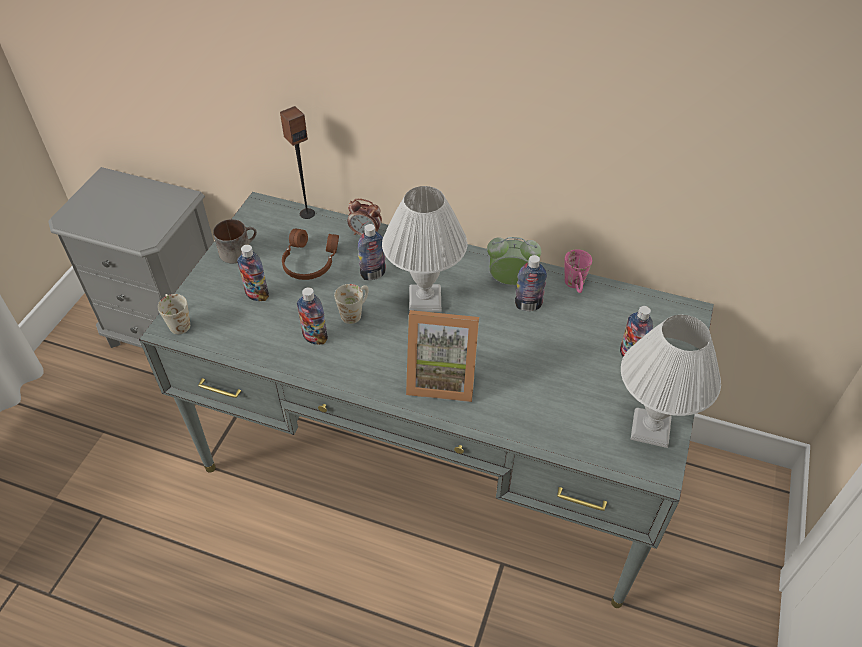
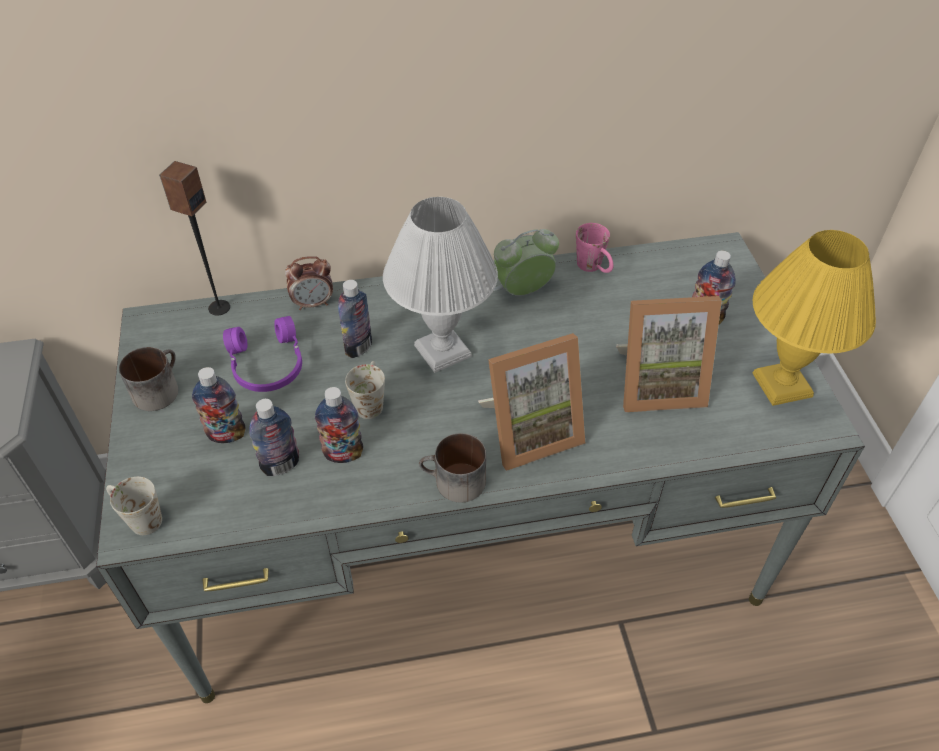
camera: 30 degrees left, 0 degrees up
(309, 262) = (266, 365): brown headphones -> purple headphones
(368, 387) = (453, 483): none -> mug
(528, 305) = (561, 309): bottle -> bottle (281, 465)
(556, 386) = (658, 384): none -> picture frame
(649, 429) = (781, 386): white table lamp -> yellow table lamp

